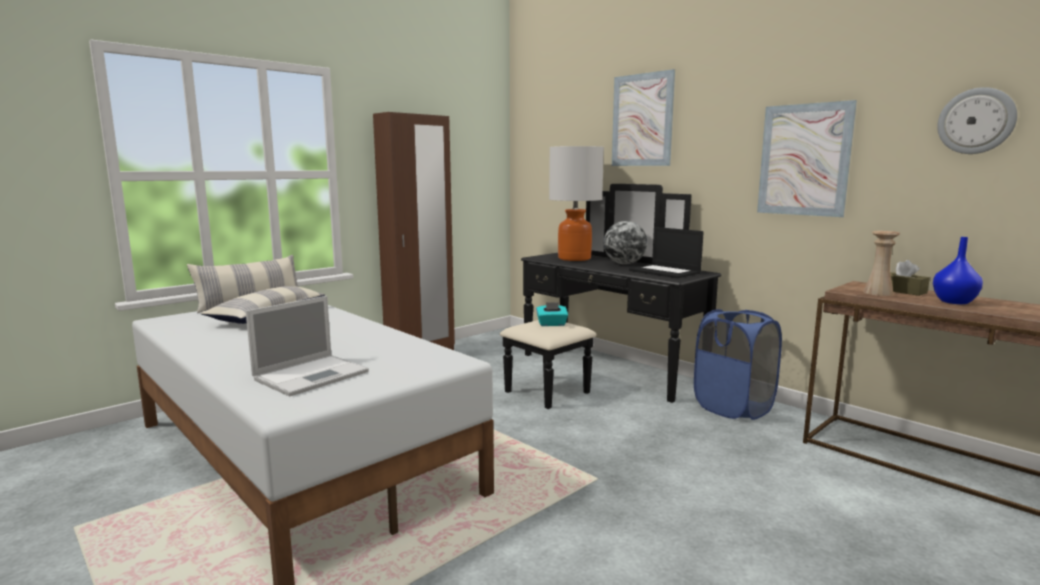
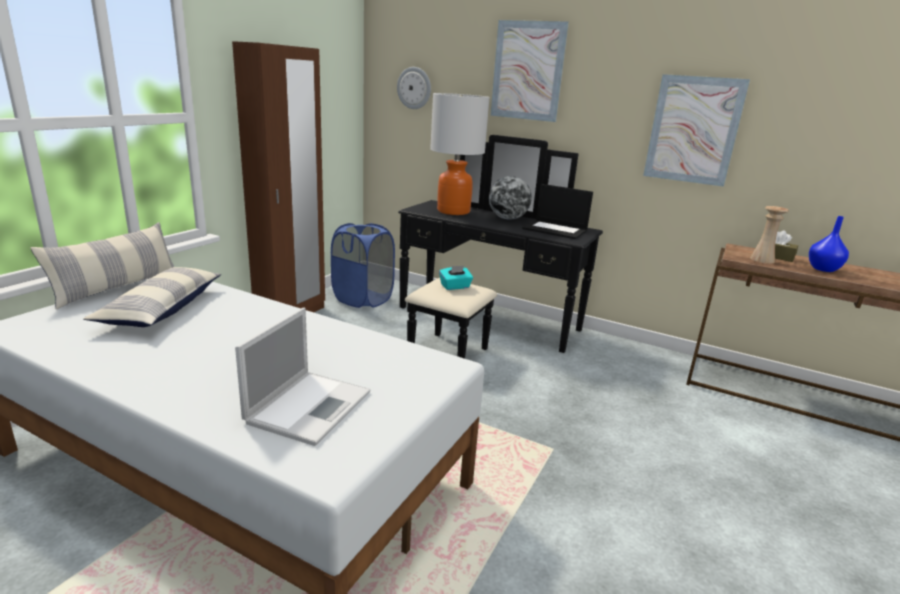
camera: 20 degrees left, 10 degrees up
(733, 408) = (615, 353): blue laundry basket -> blue laundry basket (363, 299)
(976, 121) = (850, 112): wall clock -> wall clock (414, 88)

